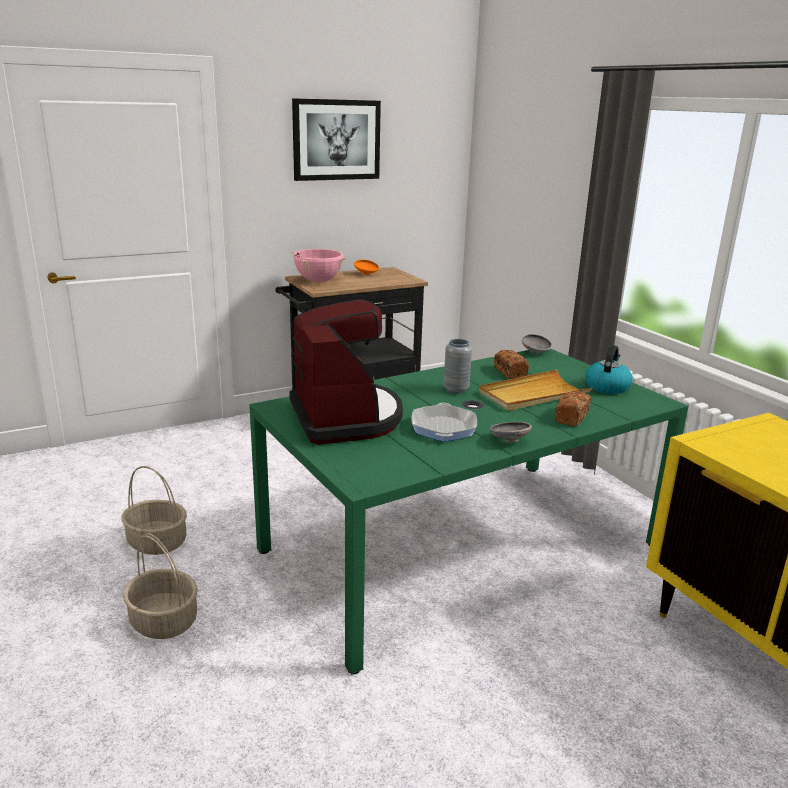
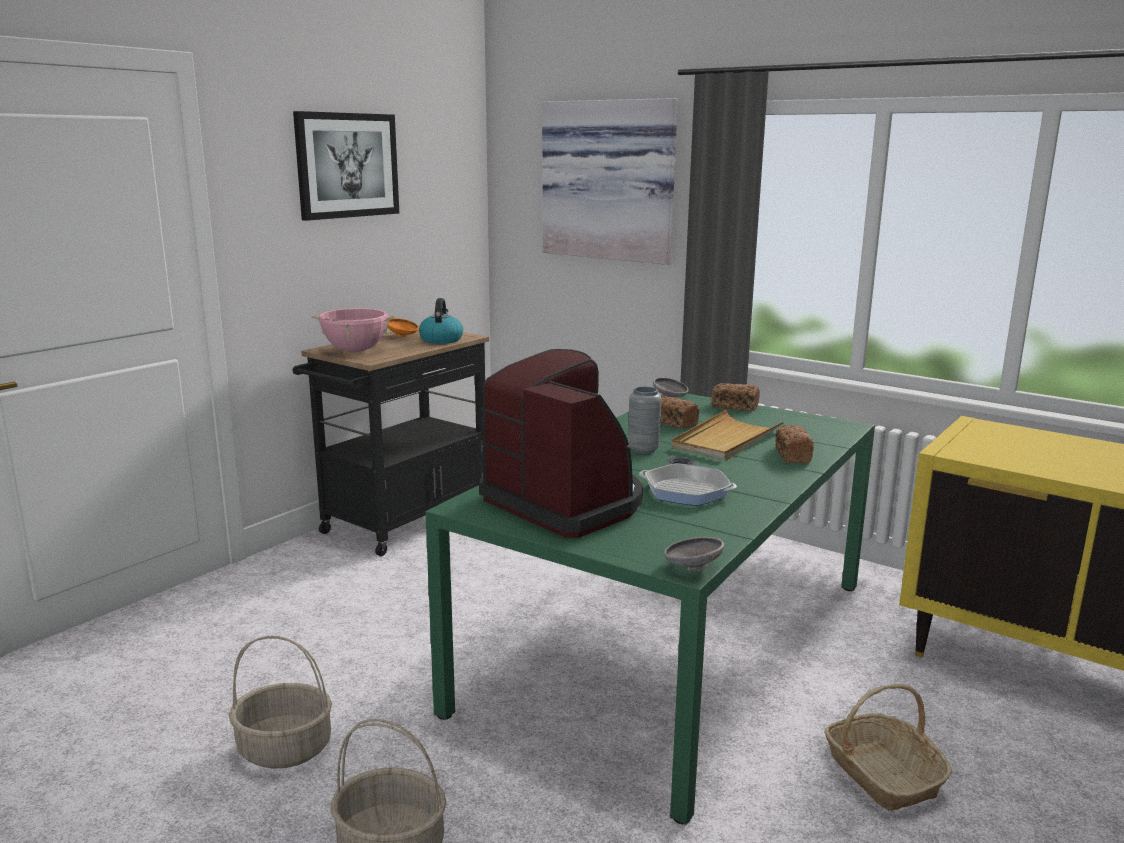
camera: 25 degrees left, 5 degrees down
(443, 428) = (686, 491): frying pan -> frying pan turned 45 degrees counterclockwise
(508, 440) = (767, 490): grey bowl -> grey bowl (691, 568)
(534, 693) = (881, 774): none -> basket
(545, 161) = (610, 180): none -> picture
(580, 368) = (734, 407): none -> bread
(607, 387) = (783, 420): kettle -> kettle (441, 340)

